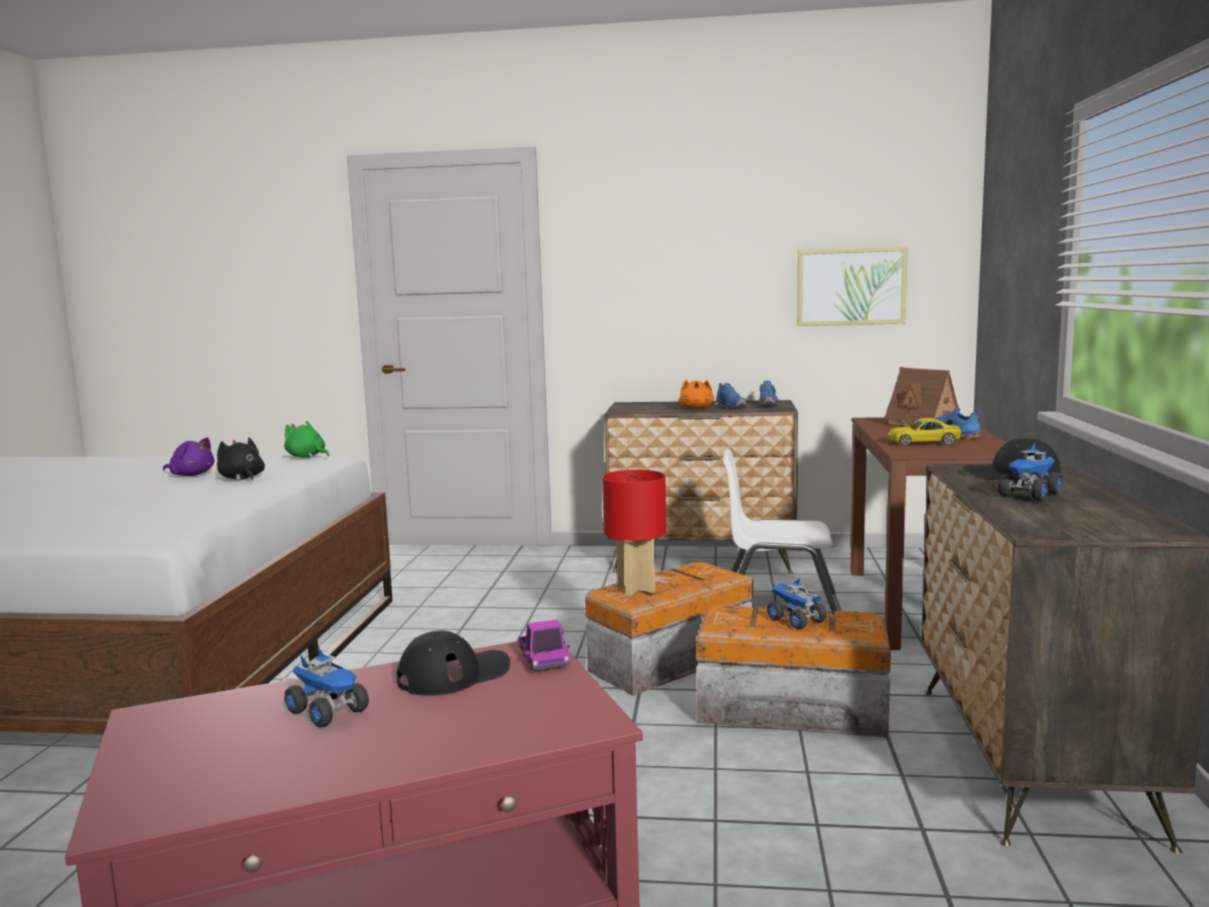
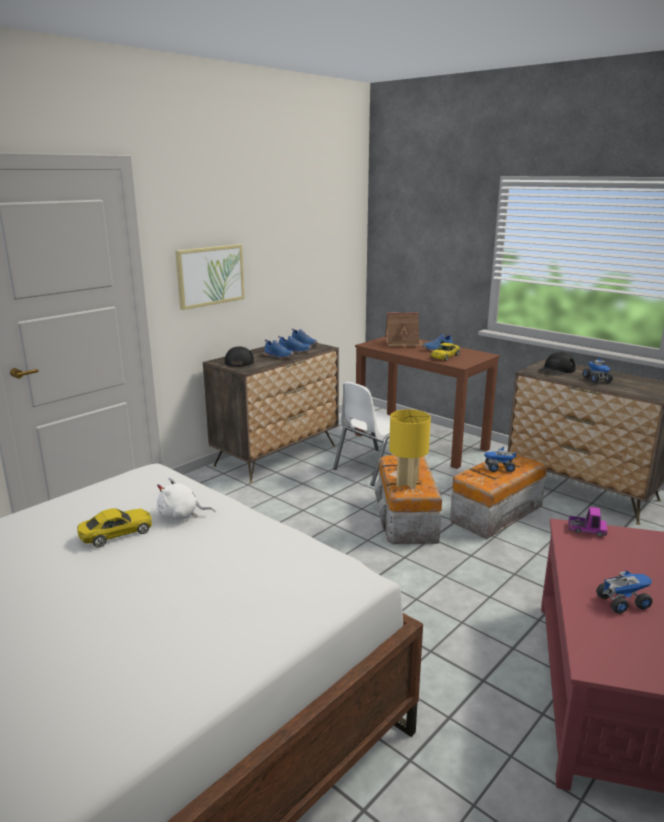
camera: 55 degrees left, 10 degrees up
(191, 475) = (116, 533): purple plush toy -> yellow toy car
(242, 478) = (181, 515): black plush toy -> white plush toy
(307, 457) = (131, 478): green plush toy -> none
(454, 674) = (590, 556): black cap -> black cap (240, 361)
(635, 589) = (407, 484): red table lamp -> yellow table lamp
(696, 408) = (279, 356): orange plush toy -> blue shoe
(851, 286) = (318, 260): picture -> picture (210, 275)

